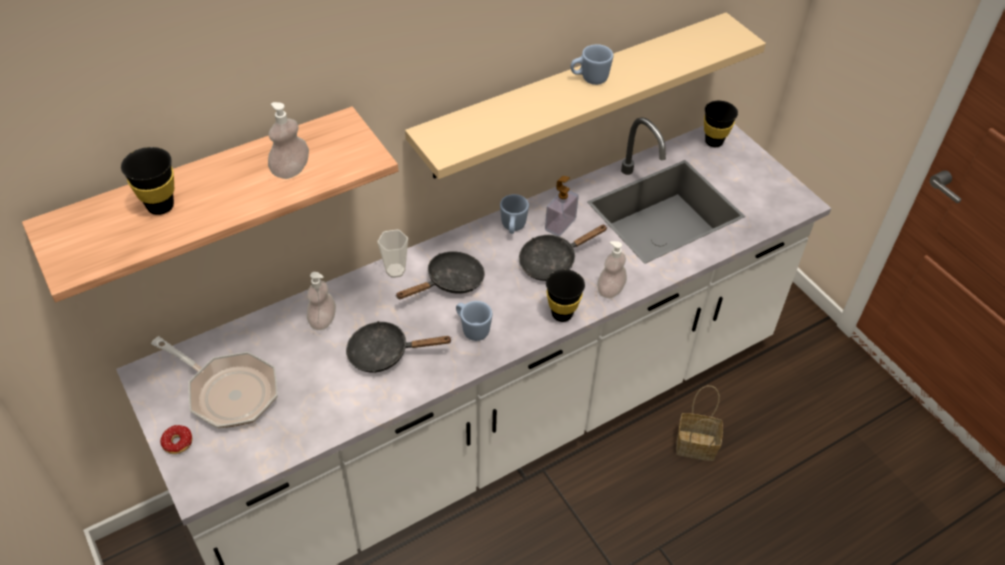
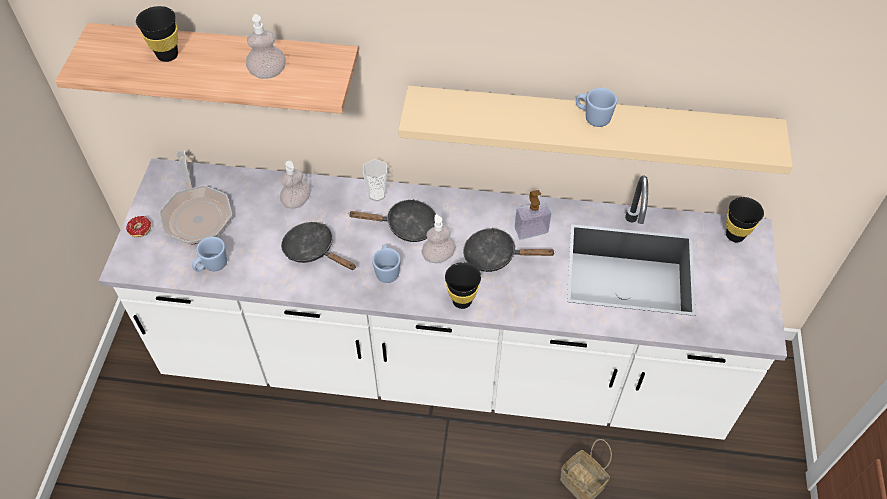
camera: 40 degrees right, 5 degrees up
(513, 228) = (492, 212): blue mug -> blue mug (212, 266)
(610, 290) = (518, 305): soap dispenser -> soap dispenser (438, 256)

